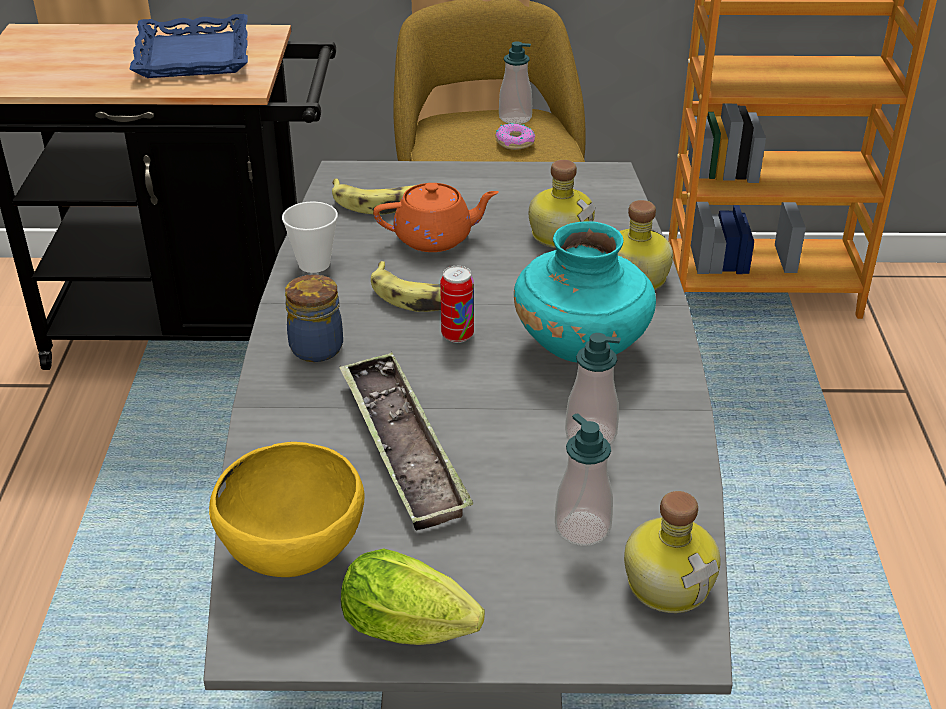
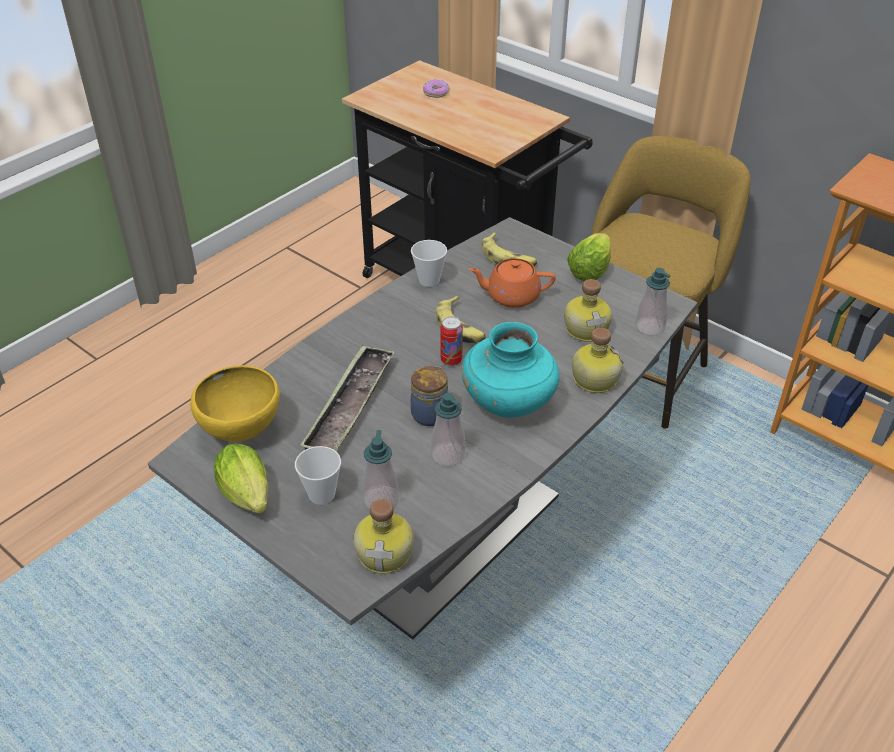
camera: 40 degrees right, 5 degrees up
(194, 56) = (488, 119): blue tray -> none
(316, 346) = (375, 329): jar -> jar (430, 413)
(435, 238) = (511, 296): orange teapot -> orange teapot turned 150 degrees clockwise
(485, 176) = (591, 269): none -> lettuce
(505, 566) = (321, 494): none -> cup
(515, 118) = (685, 237): soap dispenser -> soap dispenser (650, 327)
(515, 142) = (663, 254): donut -> donut (436, 93)

